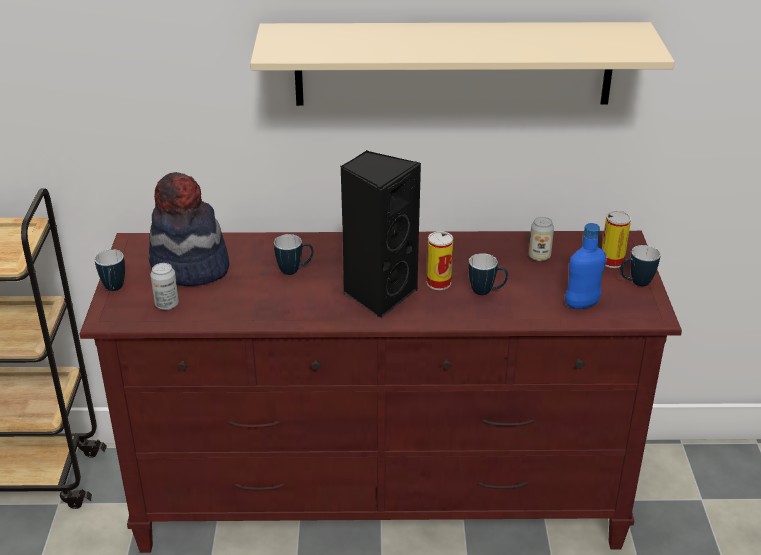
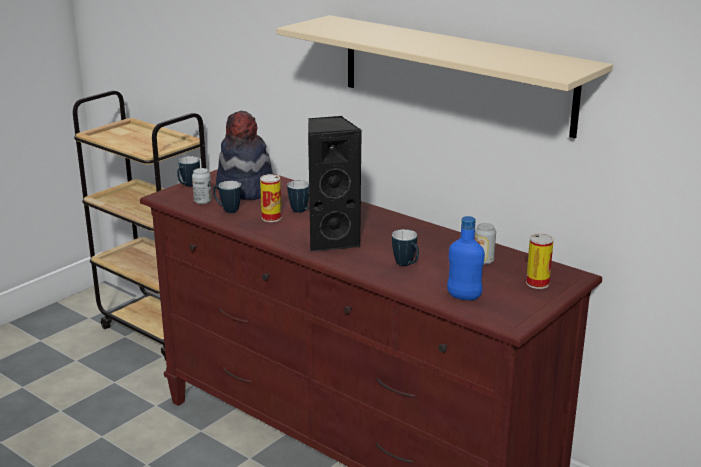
camera: 40 degrees right, 10 degrees down
(438, 283) = (382, 249): can -> can (271, 218)
(635, 283) = (532, 301): mug -> mug (227, 210)

